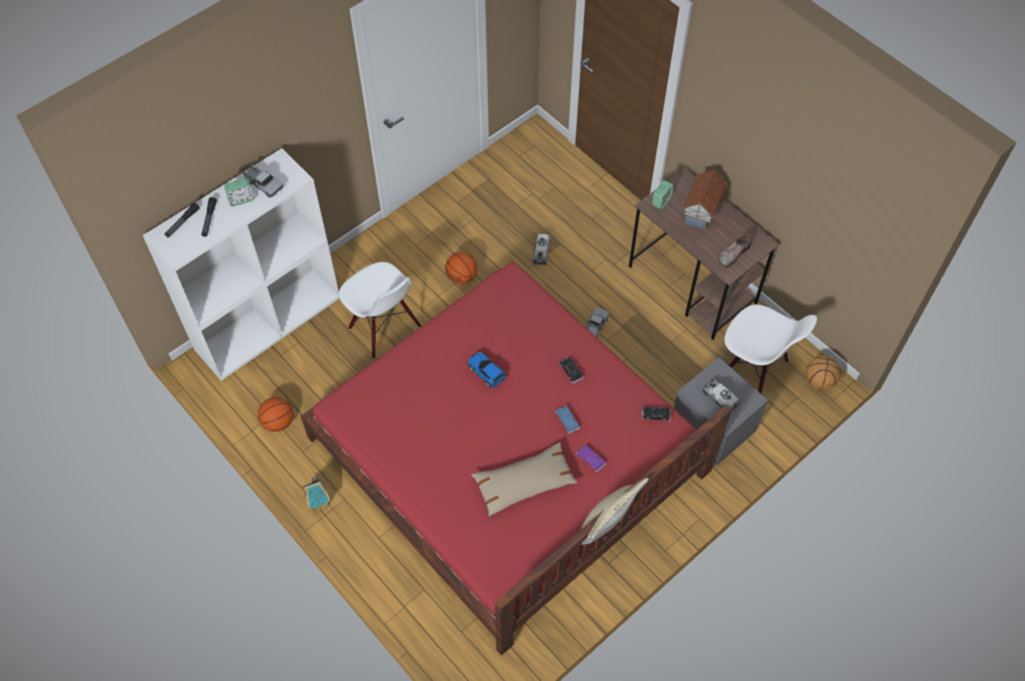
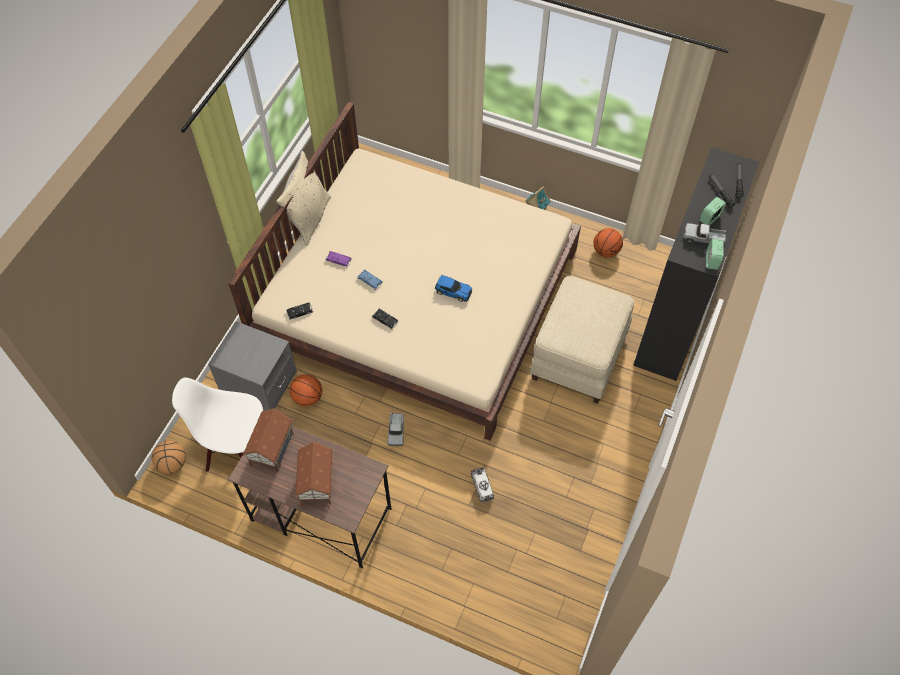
camera: 155 degrees right, 0 degrees up
(268, 322) = (675, 320): white bookcase -> black bookcase
(384, 328) = (578, 354): white chair -> beige ottoman
(462, 277) = (540, 429): basketball -> basketball (307, 397)
(508, 454) = (417, 297): red bed -> beige bed
(524, 483) = (381, 226): beige pillow -> none
(661, 201) = (363, 480): alarm clock -> alarm clock (712, 260)
(720, 398) = (250, 348): toy truck -> none
(733, 253) = (271, 449): shoe -> toy house

